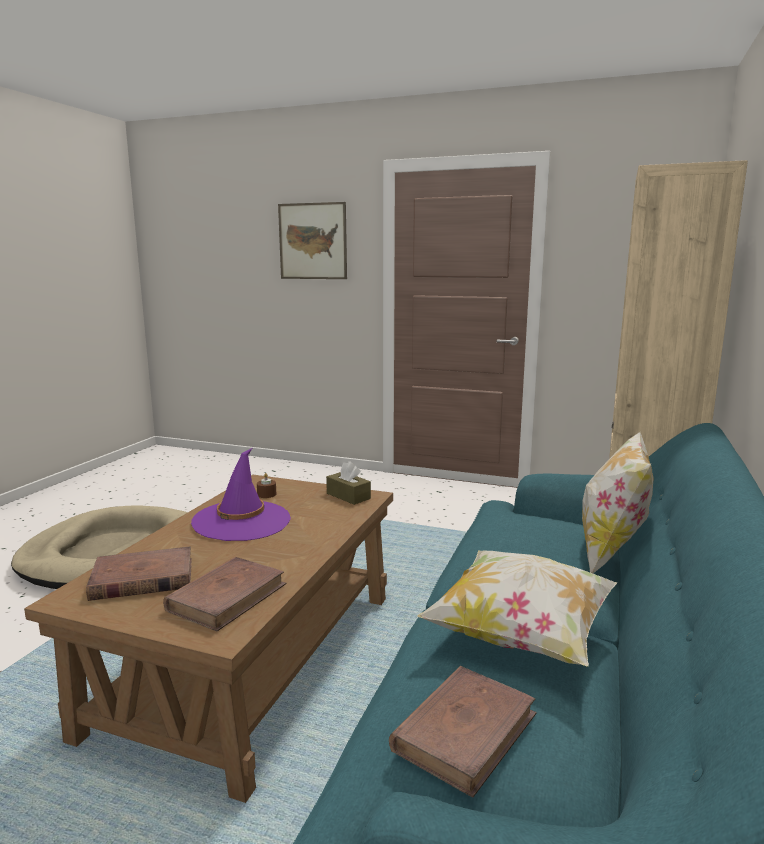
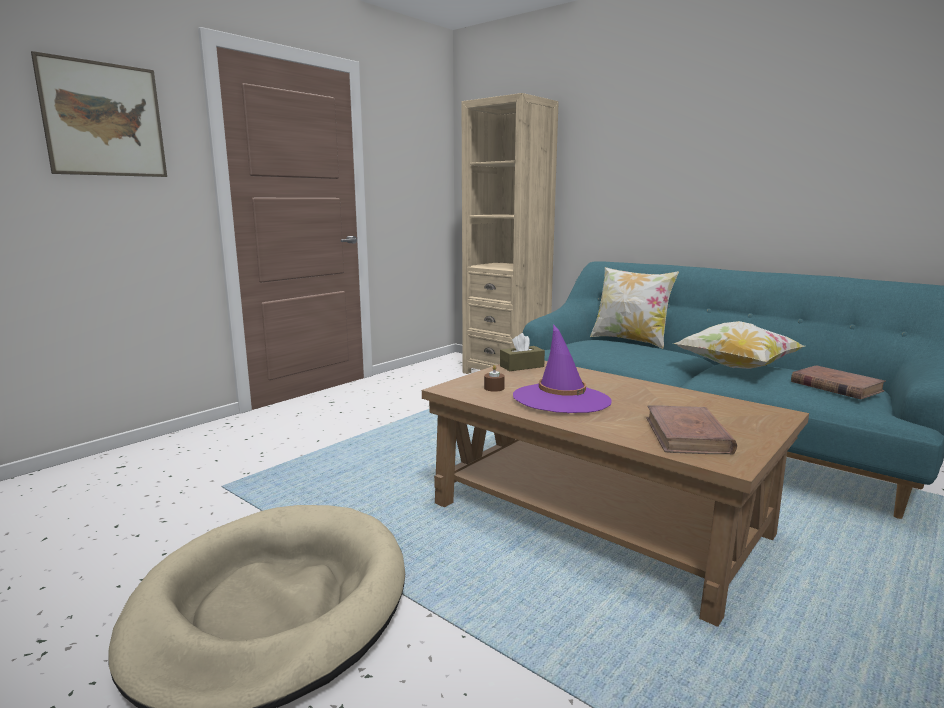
camera: 70 degrees left, 0 degrees up
(227, 597) = (720, 410): brown book -> none

